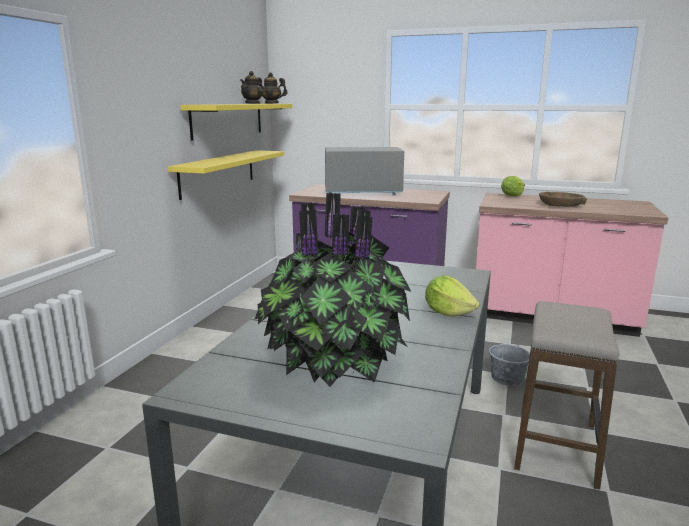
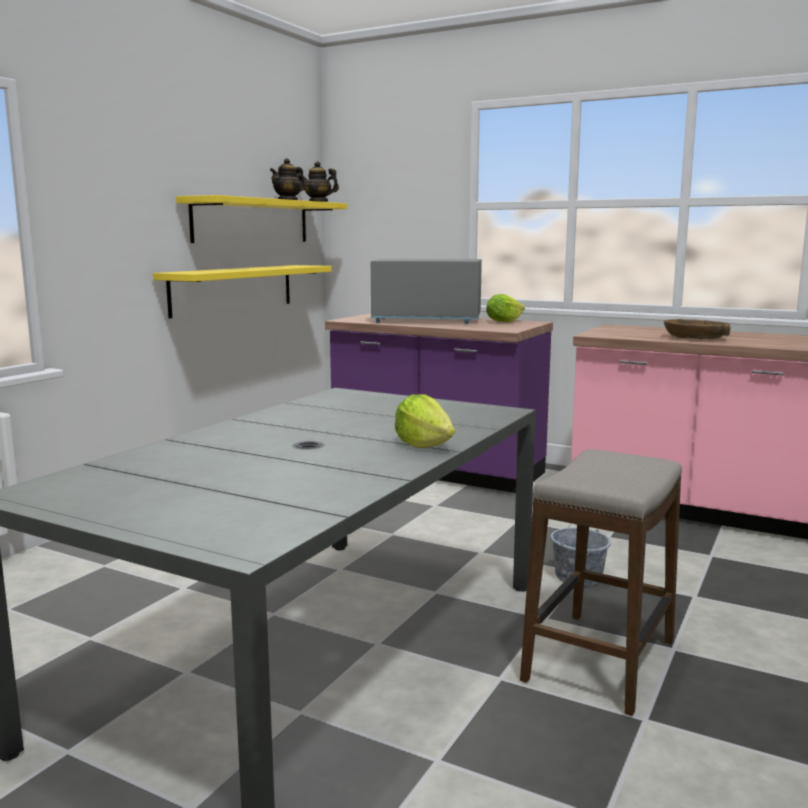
camera: 10 degrees right, 5 degrees down
(334, 368) = (215, 485): potted plant -> none
(512, 196) = (637, 327): lettuce -> lettuce (503, 322)

